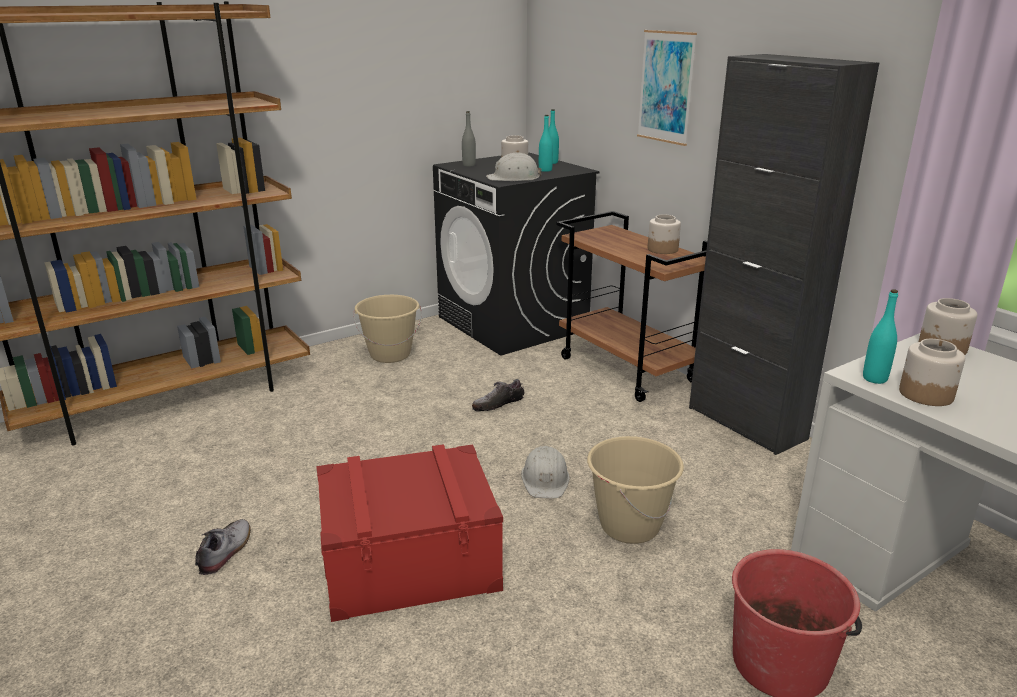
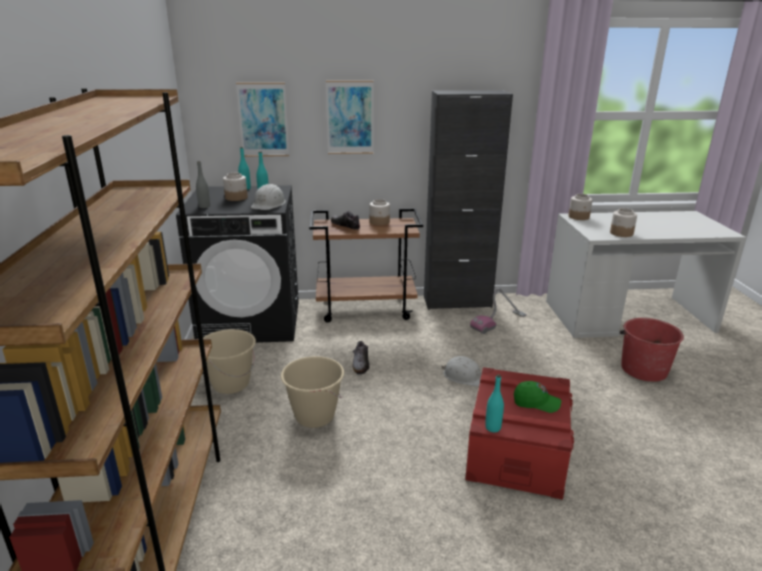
camera: 60 degrees left, 0 degrees up
(226, 551) = (456, 536): shoe -> shoe (345, 225)
(412, 499) = (536, 403): none -> green cap
(585, 79) = (263, 120): none -> picture
(629, 526) = (526, 367): beige bucket -> beige bucket (314, 416)
(736, 471) = (499, 322): none -> vacuum cleaner
(874, 379) = (602, 235): turquoise bottle -> turquoise bottle (493, 428)

